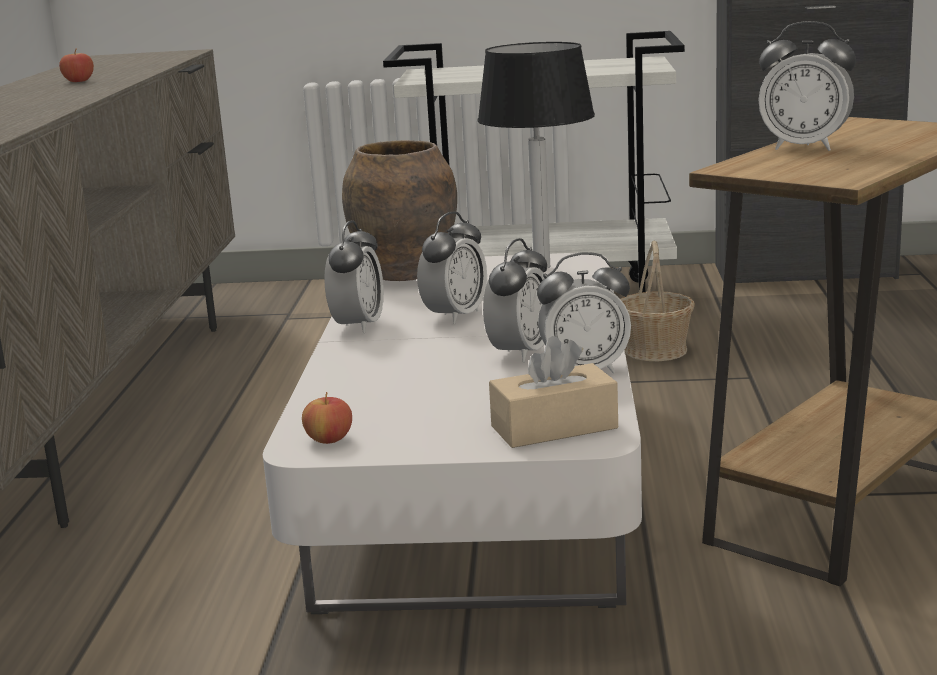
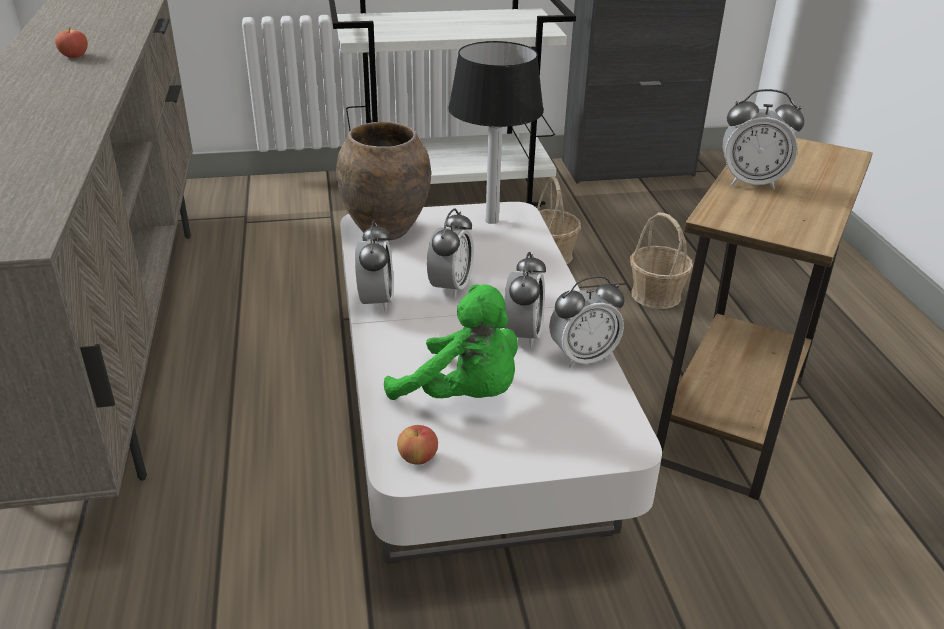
camera: 15 degrees left, 15 degrees up
(415, 395) = (463, 395): none -> green plush toy
(554, 427) = (590, 432): beige tissue box -> none
(786, 389) = (656, 295): none -> basket

